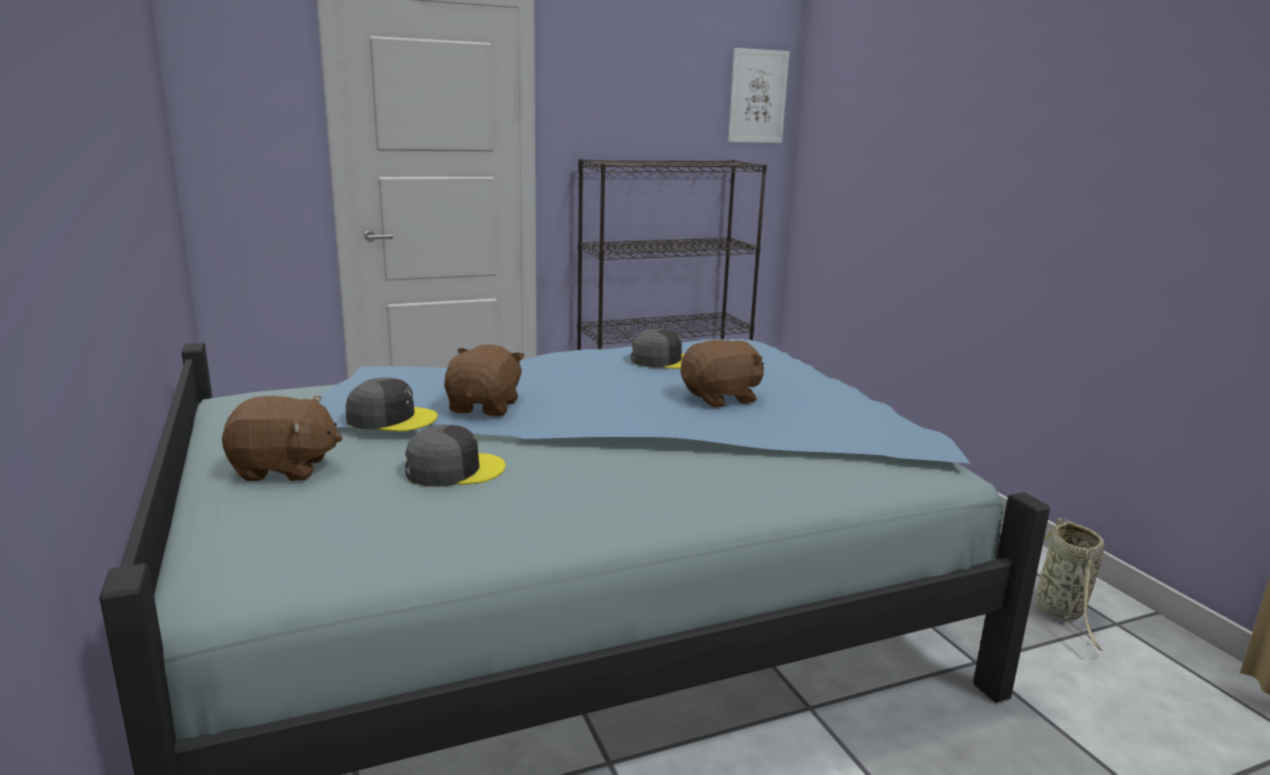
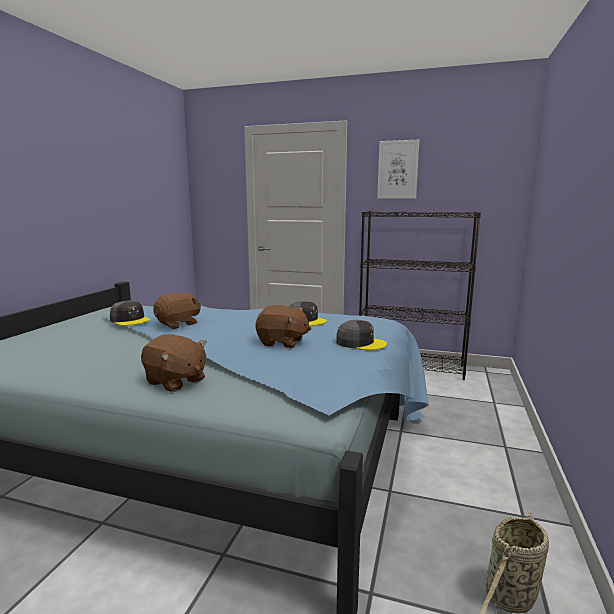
camera: 40 degrees right, 5 degrees down
(284, 469) = (63, 330): brown plush toy -> brown plush toy (175, 381)
(453, 470) = (102, 344): grey cap -> grey cap (360, 343)
(758, 96) = (498, 169): picture -> picture (397, 170)

